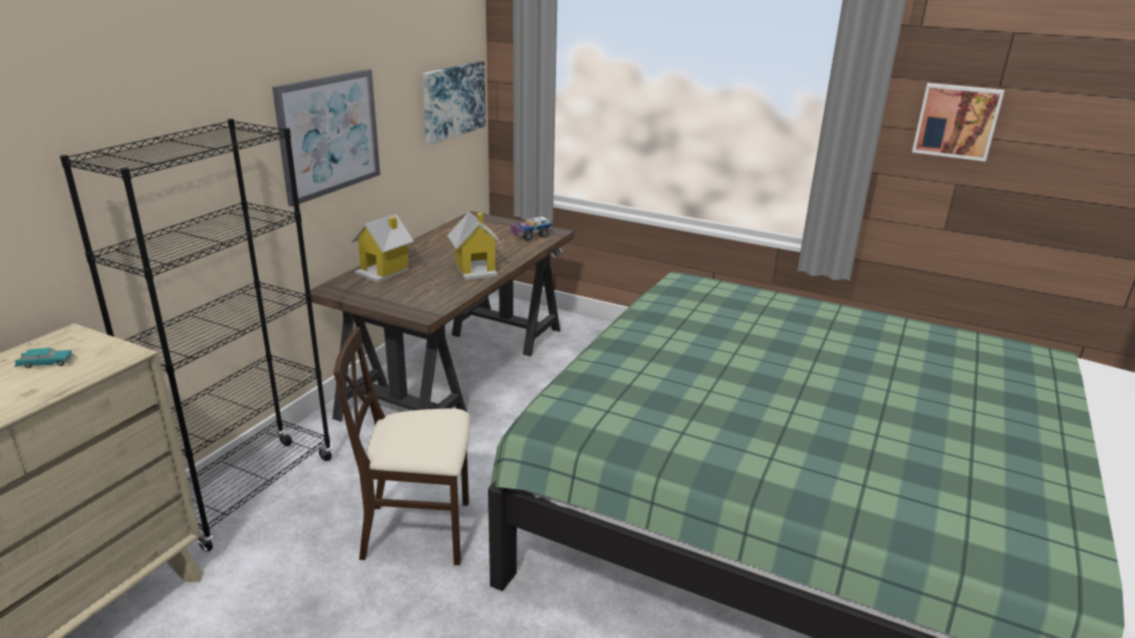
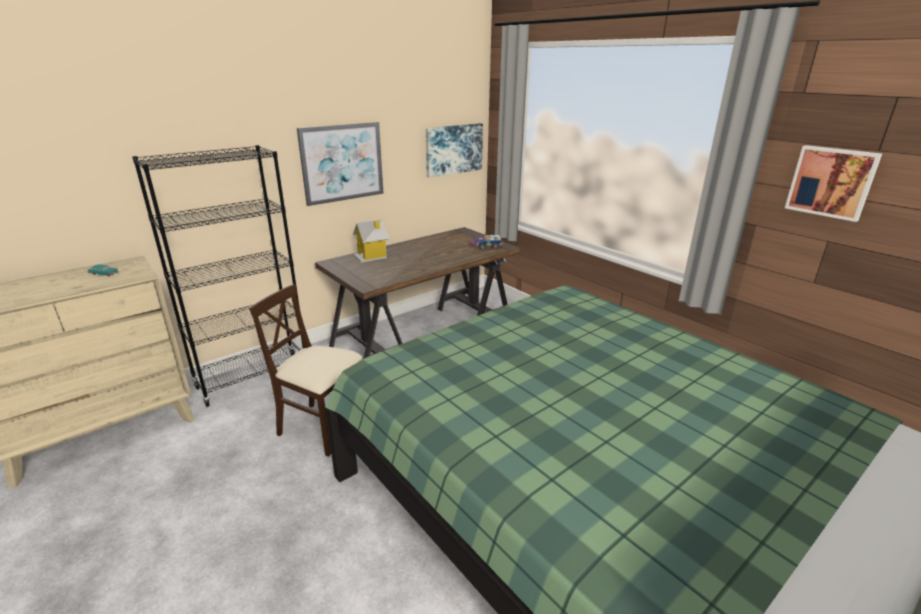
camera: 25 degrees right, 0 degrees up
(476, 269) = (428, 263): toy house -> none

